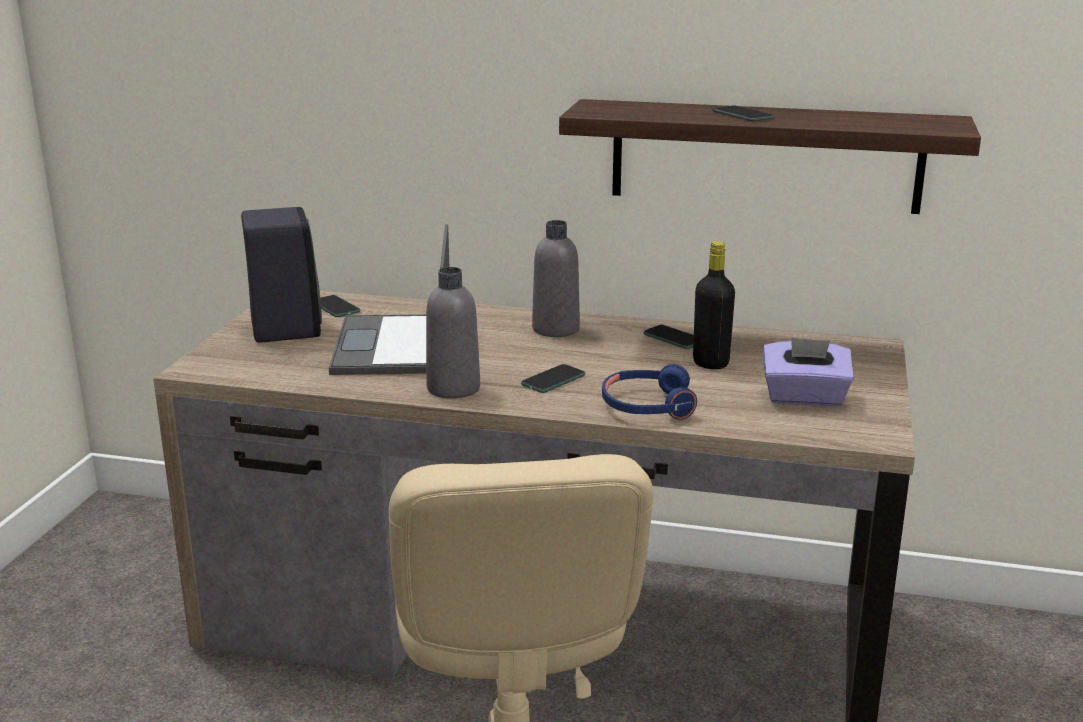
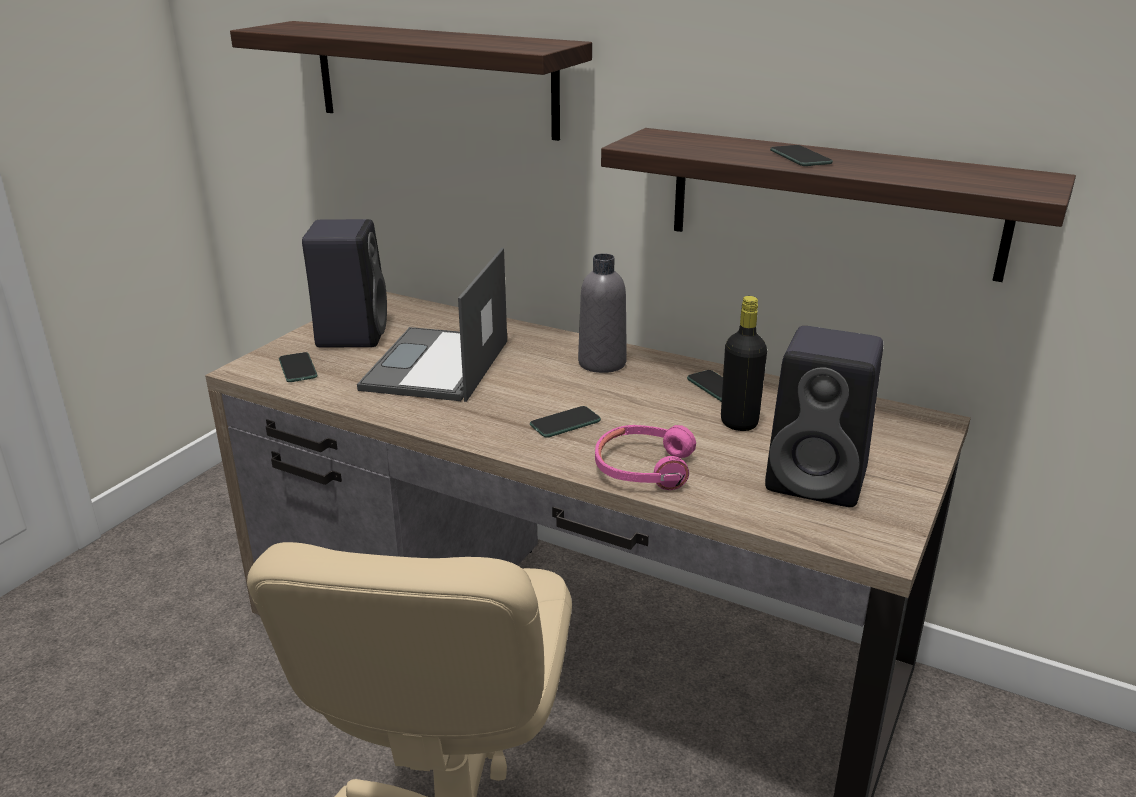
camera: 15 degrees right, 5 degrees up
(335, 307) = (411, 316): phone -> phone (298, 368)
(349, 63) = (433, 78): none -> shelf
(453, 388) = (462, 421): grey bottle -> none
(647, 406) = (643, 467): blue headphones -> pink headphones
(804, 398) = (820, 480): purple tissue box -> black speaker

